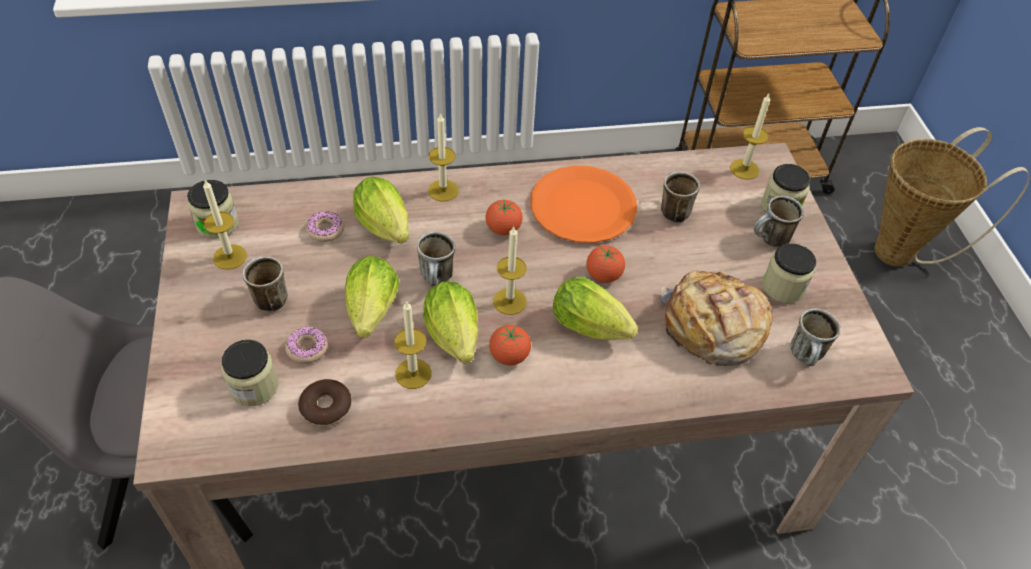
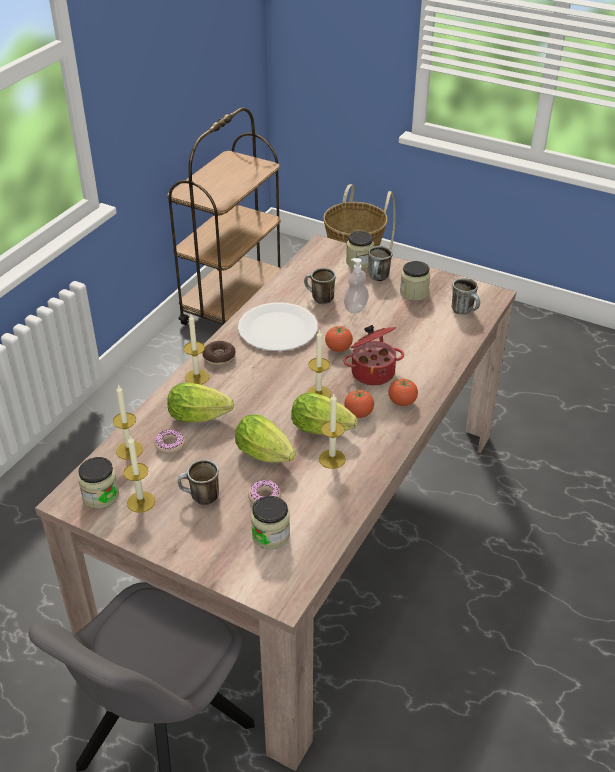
camera: 50 degrees left, 10 degrees down
(326, 407) = (320, 508): donut -> donut (219, 357)
(438, 280) = (270, 415): mug -> none
(503, 229) = (259, 368): tomato -> tomato (402, 402)
(583, 206) = (278, 329): orange plate -> white plate
(594, 328) = (372, 372): lettuce -> cooking pot
(692, 250) = (355, 308): none -> soap dispenser
(712, 328) = (415, 331): bread -> none
(744, 169) = (319, 258): candle -> candle (129, 450)

